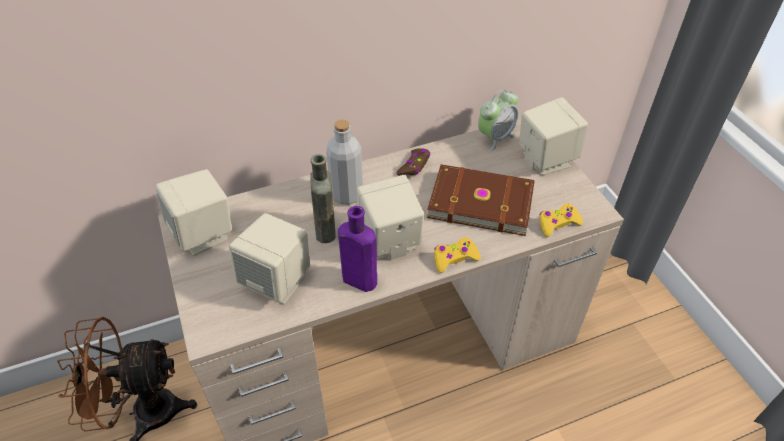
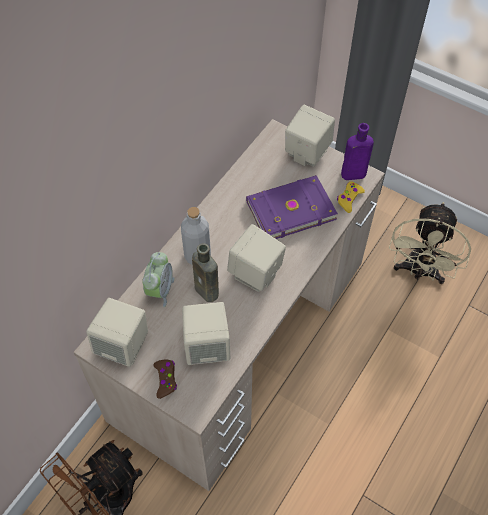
camera: 35 degrees left, 10 degrees up
(357, 279) = (258, 313): purple bottle -> purple bottle (351, 174)
(414, 166) = (224, 206): brown game controller -> brown game controller (165, 379)
(454, 258) = (306, 261): yellow game controller -> none
(480, 201) = (289, 209): brown book -> purple book
(495, 138) = (261, 152): alarm clock -> alarm clock (160, 290)
(640, 389) = (419, 272): none -> beige fan

